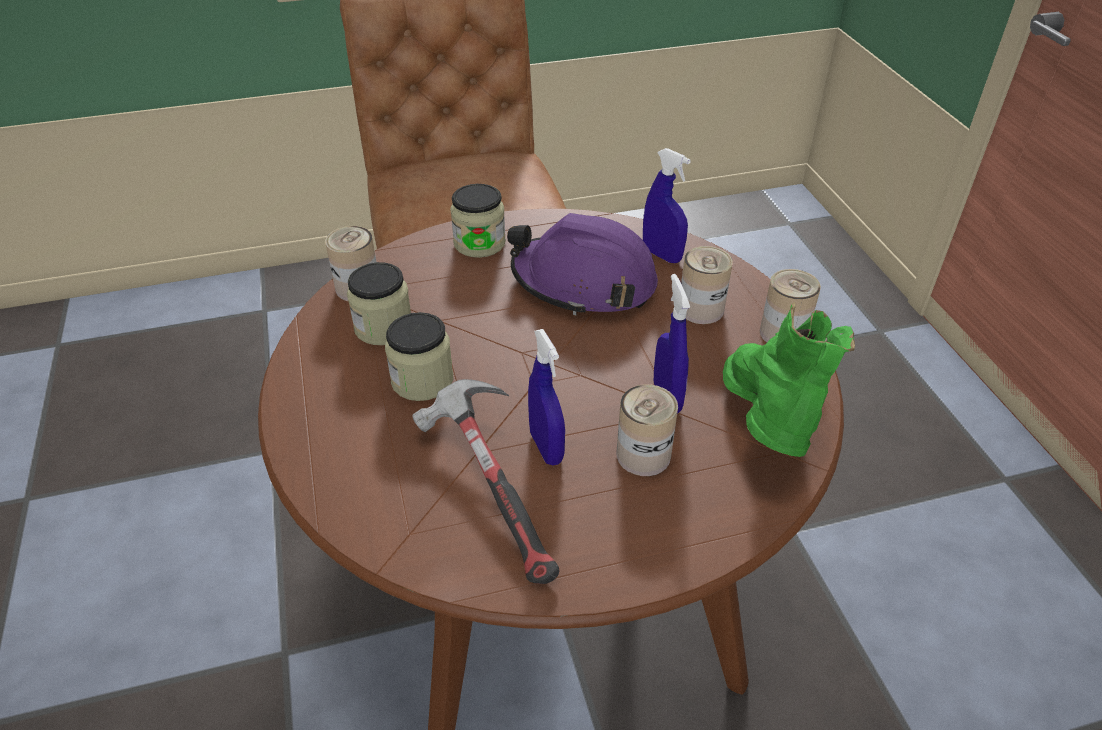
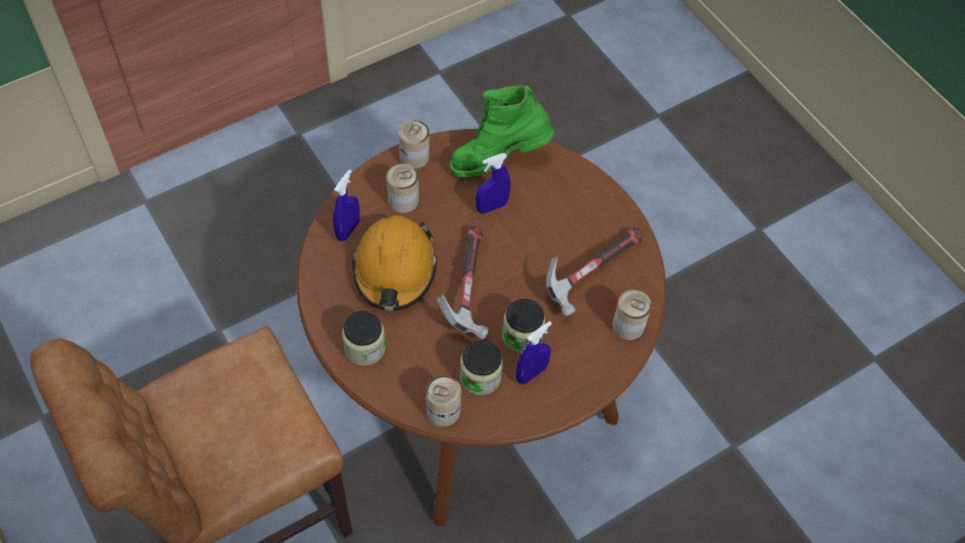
camera: 110 degrees left, 15 degrees up
(523, 341) = (467, 290): none -> hammer
(546, 447) = (552, 256): blue spray bottle -> blue spray bottle (531, 373)
(583, 283) = (394, 270): purple hard hat -> orange hard hat
(643, 455) = (540, 211): can -> can (628, 325)

